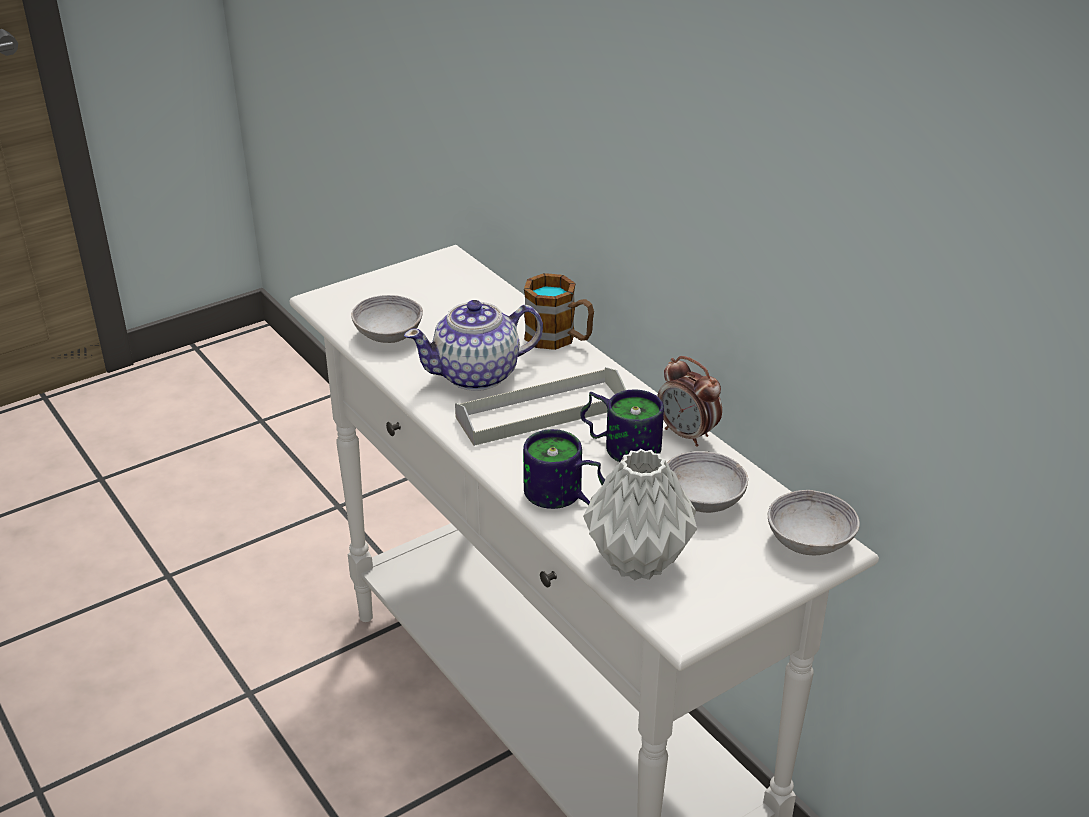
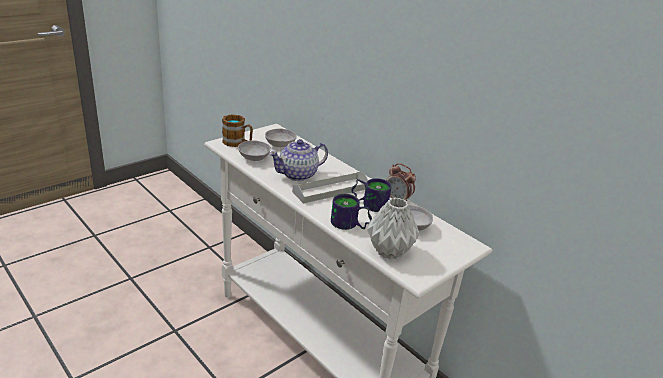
camera: 10 degrees left, 5 degrees down
(559, 339) = (331, 161): mug -> mug (238, 143)
(809, 542) = (462, 243): grey bowl -> grey bowl (280, 145)

